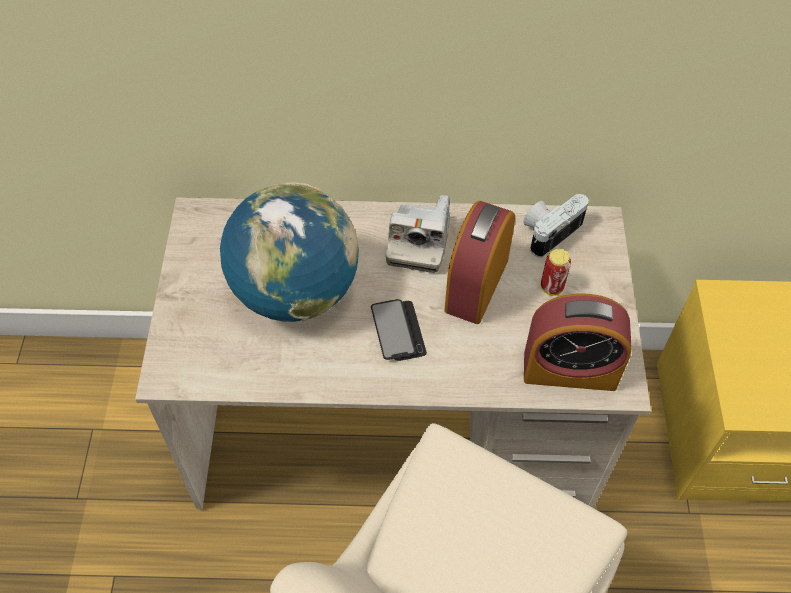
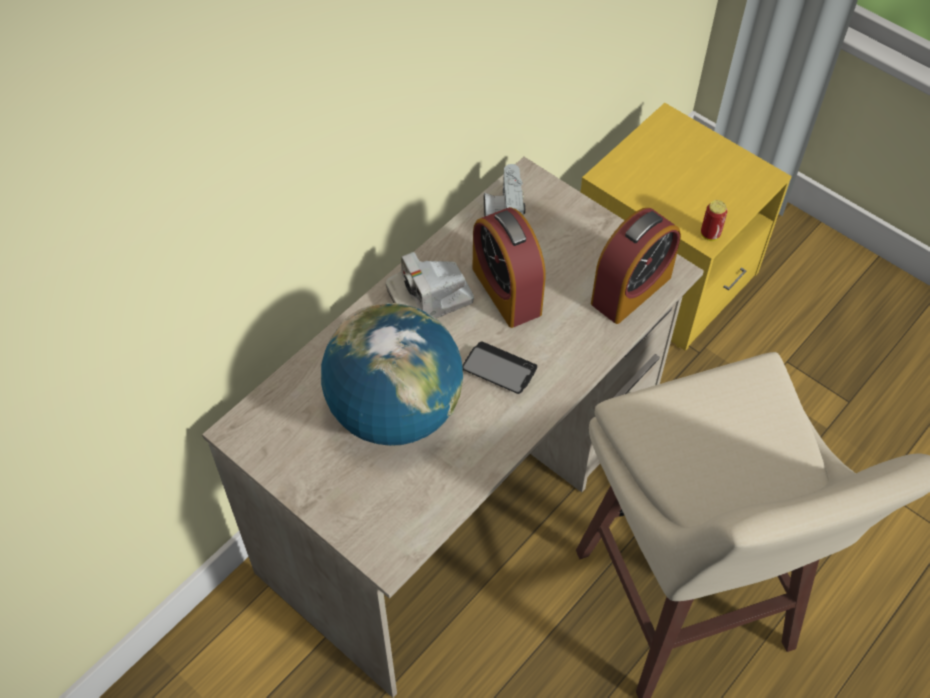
camera: 50 degrees left, 0 degrees up
(418, 242) = (430, 298): camera -> camera turned 105 degrees clockwise
(551, 287) = (553, 248): can -> can (710, 235)

